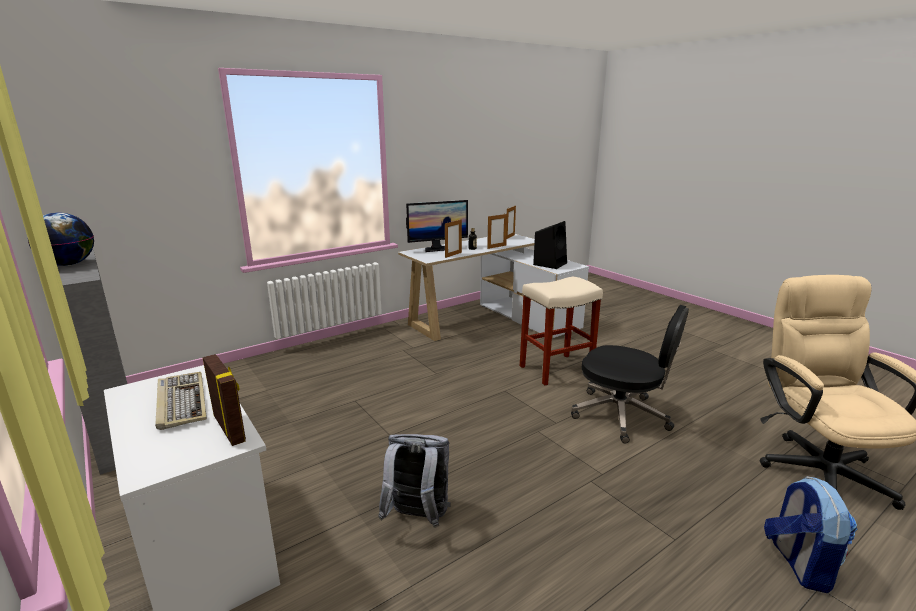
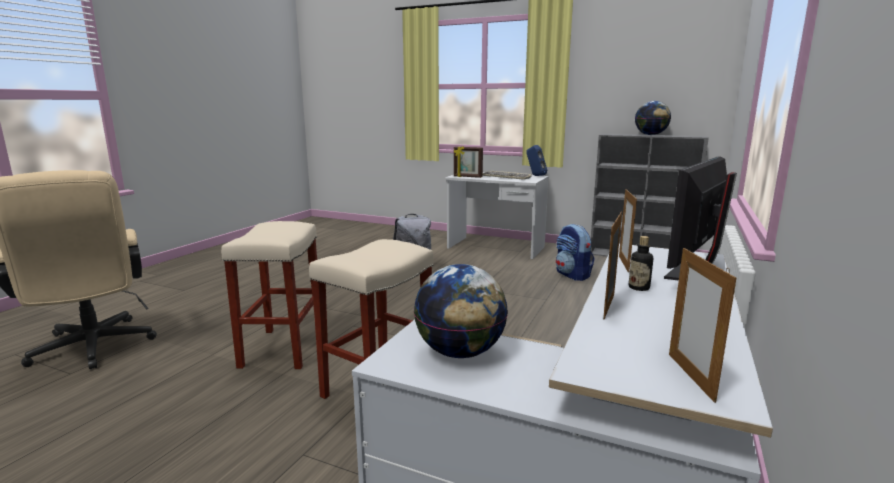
camera: 150 degrees right, 5 degrees down
(119, 396) = (535, 175): none -> blue speaker
(550, 263) = (460, 352): black speaker -> globe
(622, 415) = (282, 348): black office chair -> beige stool
(799, 563) = (186, 295): backpack -> backpack (572, 275)

